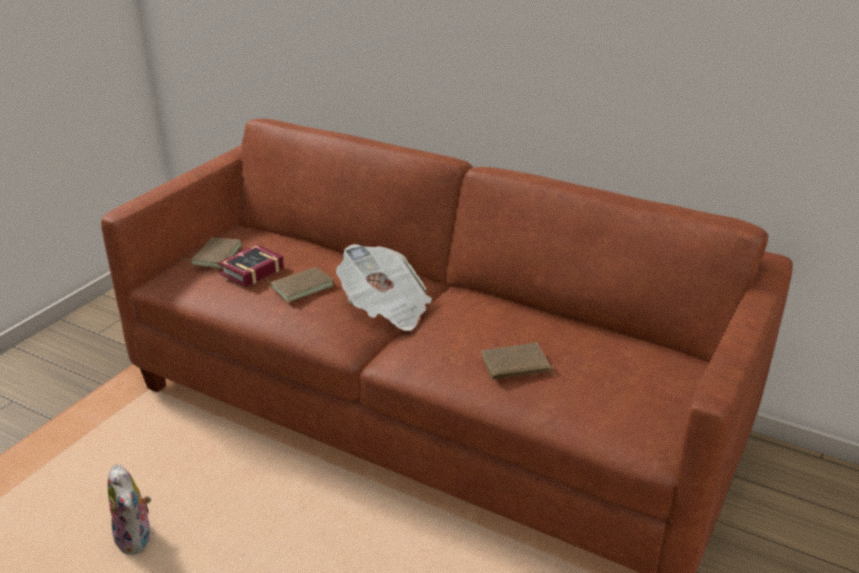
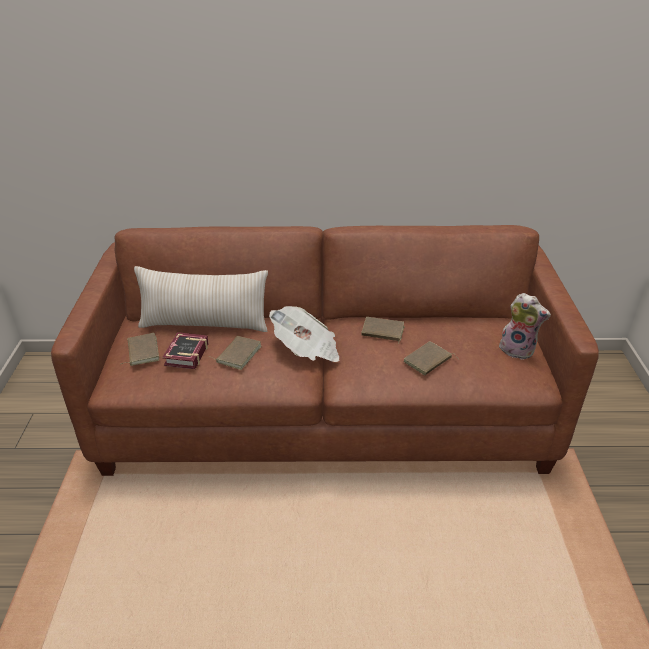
camera: 30 degrees left, 5 degrees up
(137, 539) = (198, 592): plush toy -> plush toy (518, 349)
(302, 248) = (205, 324): none -> beige pillow
(492, 316) = (382, 332): none -> brown book

